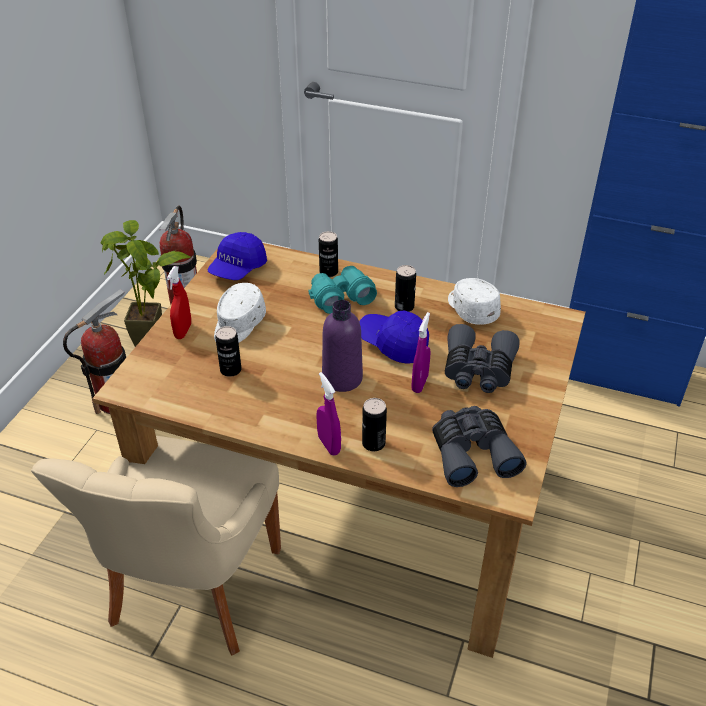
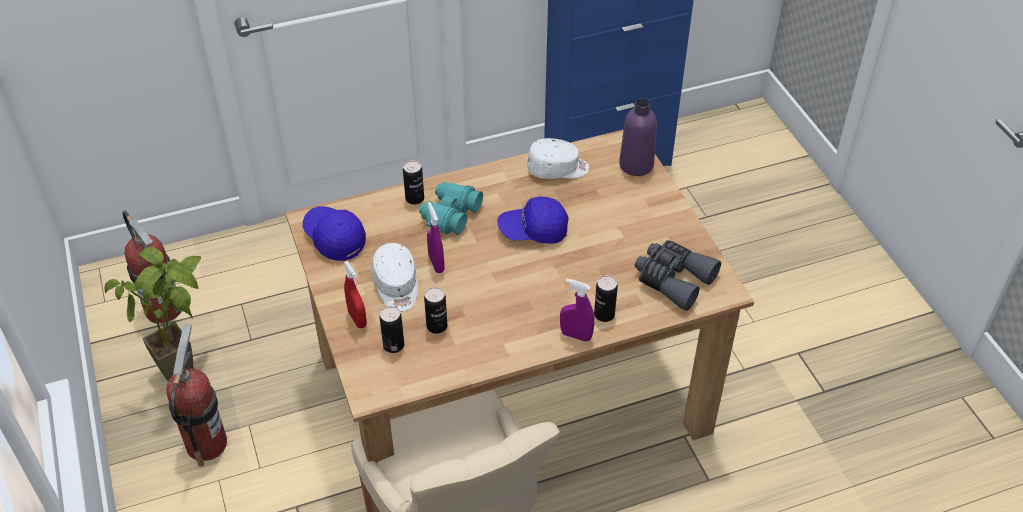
camera: 40 degrees left, 5 degrees up
(238, 269) = (334, 238): blue cap -> blue cap turned 150 degrees clockwise
(342, 378) = (528, 280): purple bottle -> purple bottle (636, 165)
(404, 307) = (507, 195): can -> can (393, 345)
(419, 383) = (586, 250): purple spray bottle -> purple spray bottle (436, 264)
(471, 309) = (558, 169): white cap -> white cap turned 150 degrees clockwise
(478, 370) = (614, 216): grey binoculars -> none

